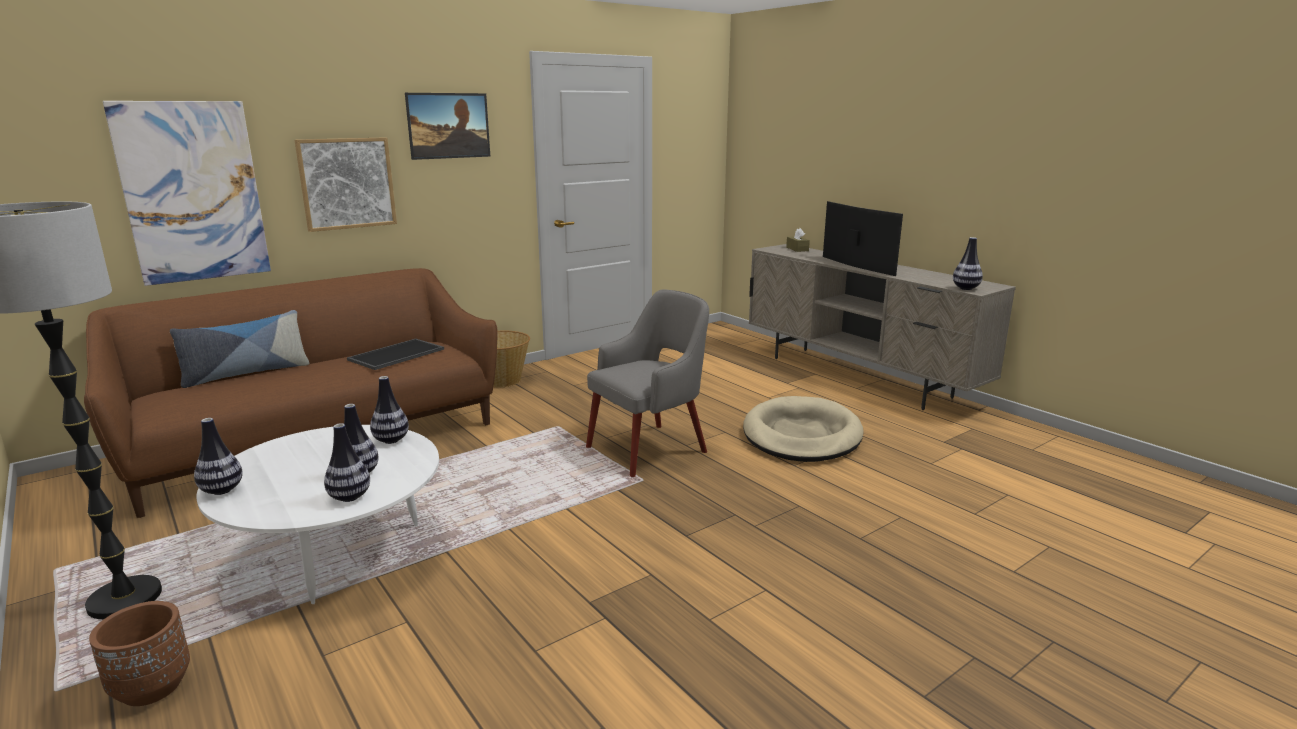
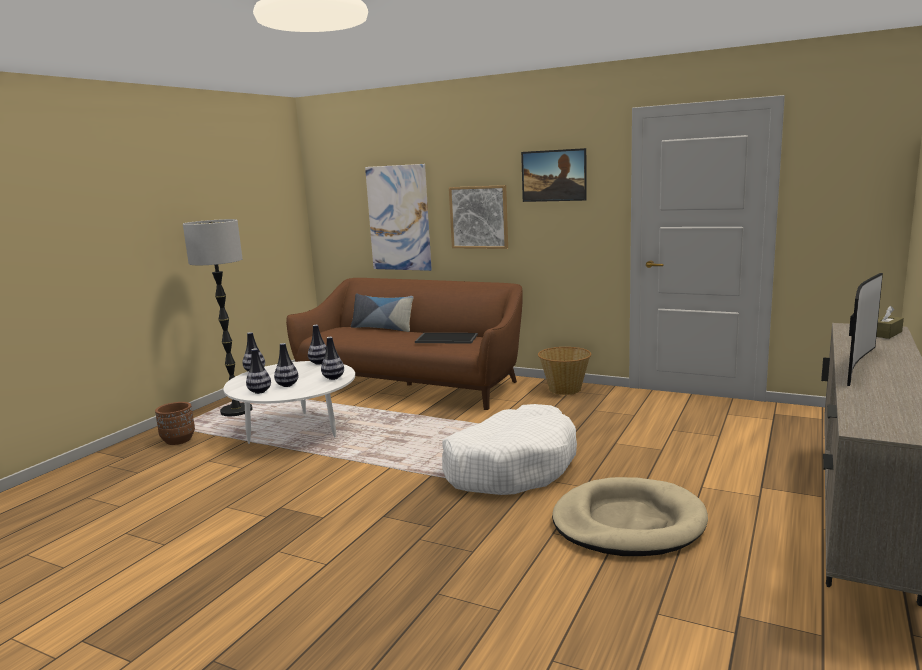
camera: 65 degrees right, 5 degrees down
(648, 449) = (510, 467): grey armchair -> white dog bed
(966, 288) = (864, 423): vase -> vase (319, 363)

